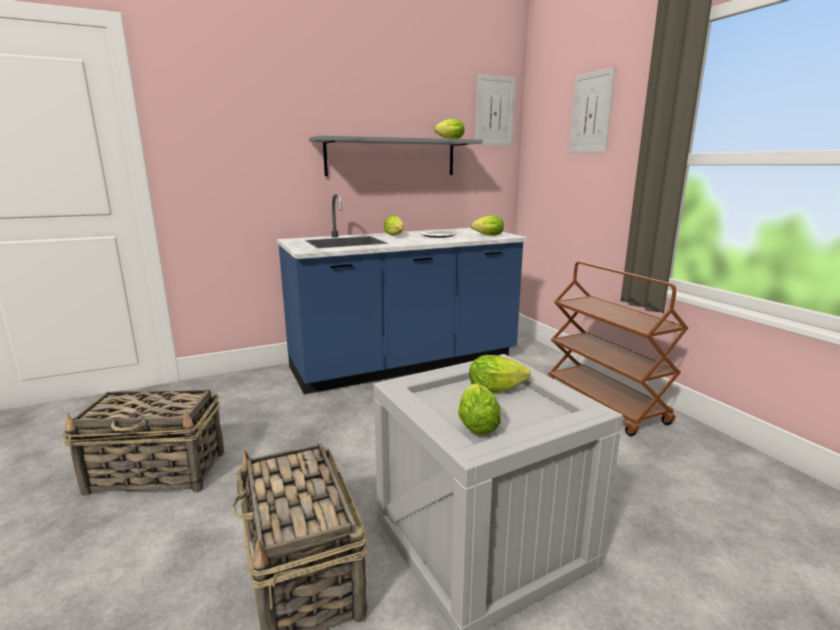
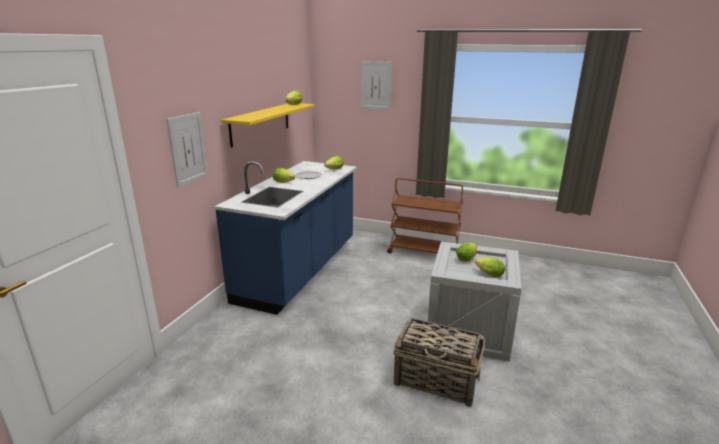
camera: 45 degrees left, 5 degrees up
(158, 472) = (287, 396): basket -> none
(391, 157) = (261, 123): grey shelf -> yellow shelf
(495, 111) = (301, 78): picture -> picture (188, 149)

